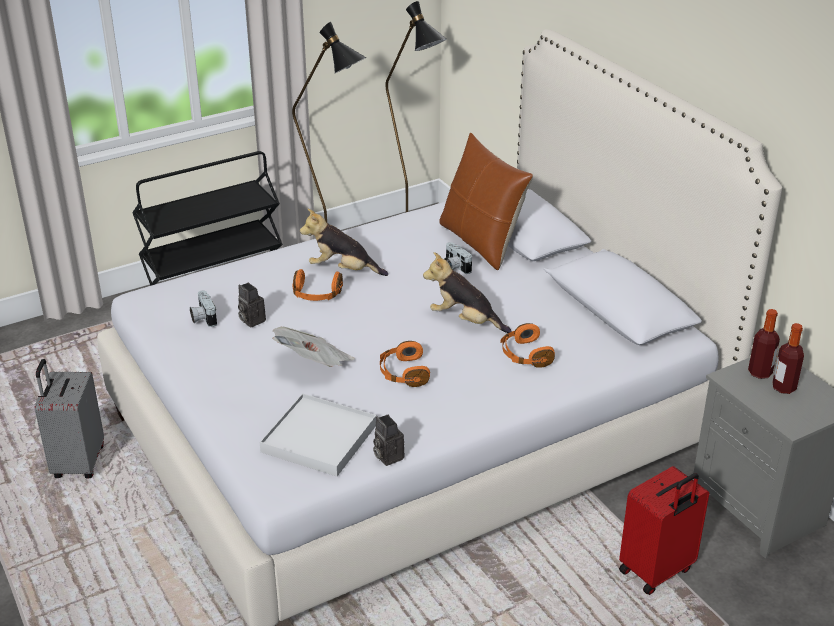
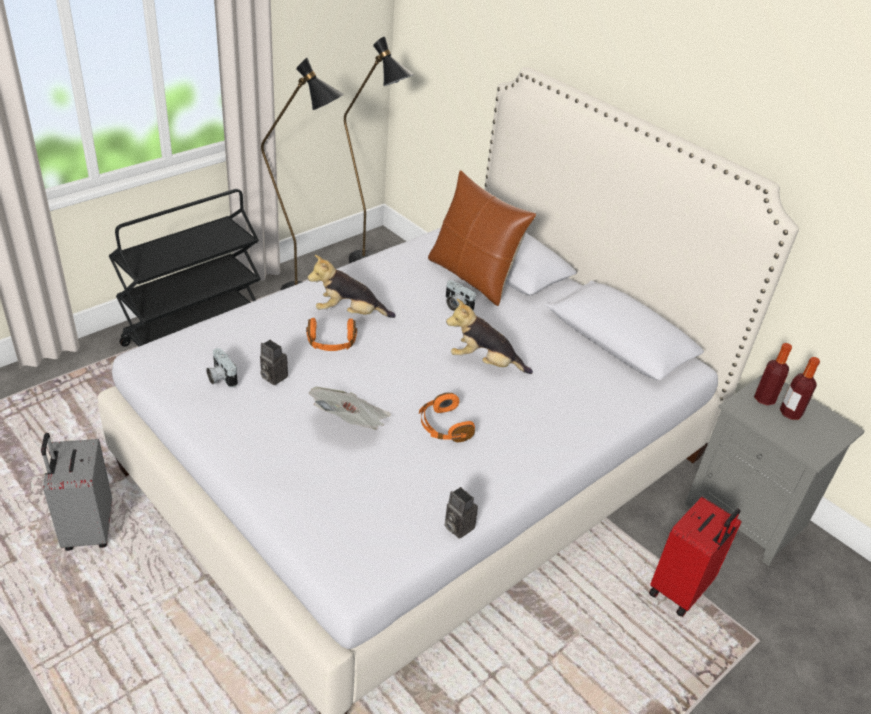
camera: 15 degrees left, 5 degrees up
(319, 439) = (381, 512): white tray -> none
(525, 355) = (553, 397): orange headphones -> none

